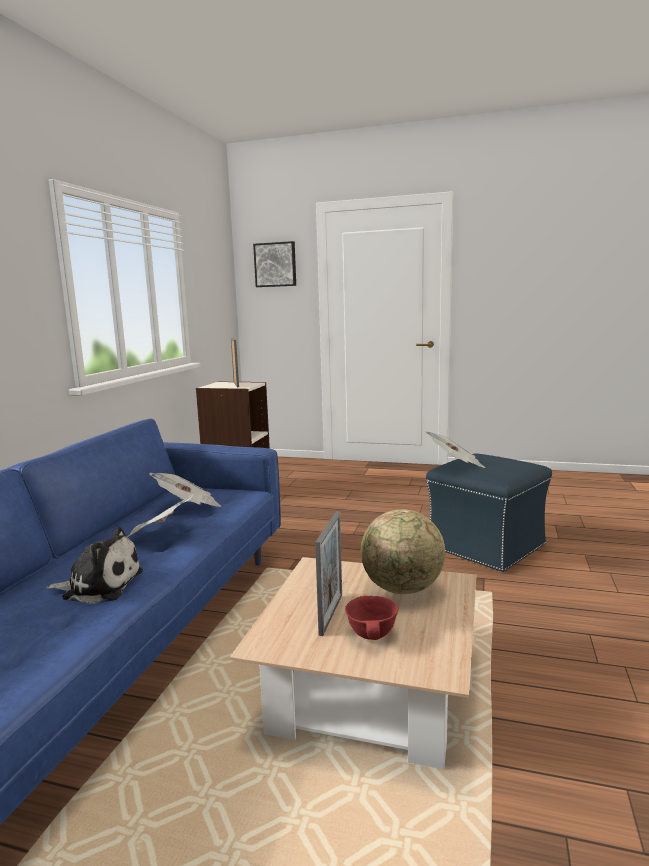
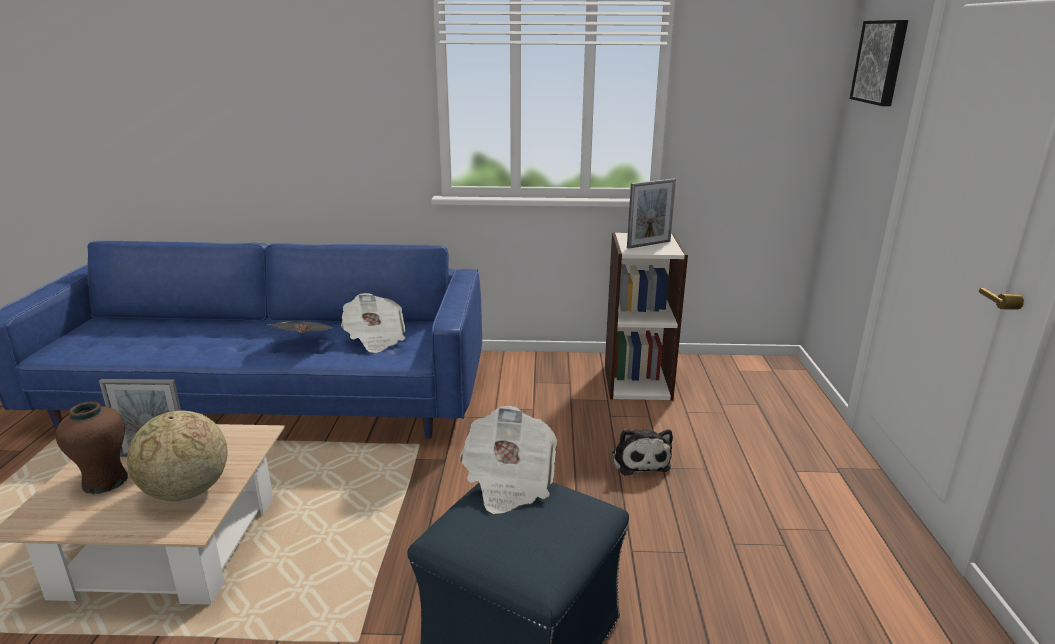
camera: 75 degrees right, 10 degrees up
(99, 585) = (209, 344): plush toy -> plush toy (639, 460)
(373, 636) = (104, 481): red bowl -> brown vase

